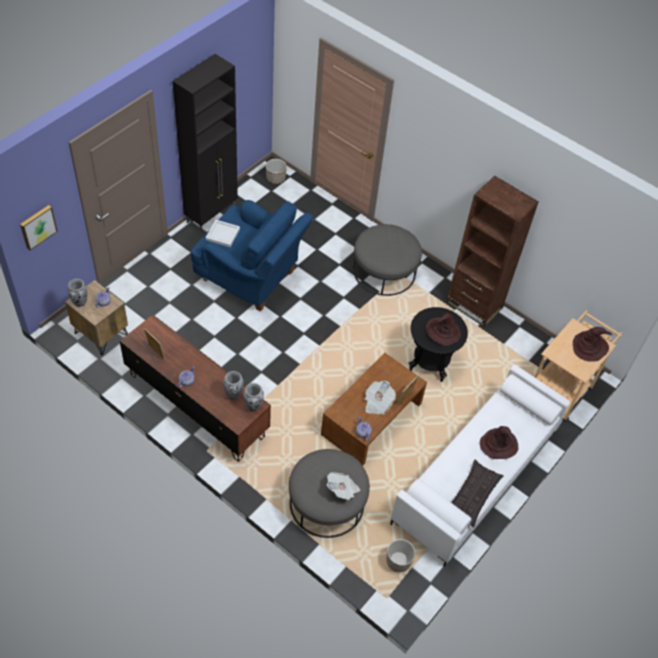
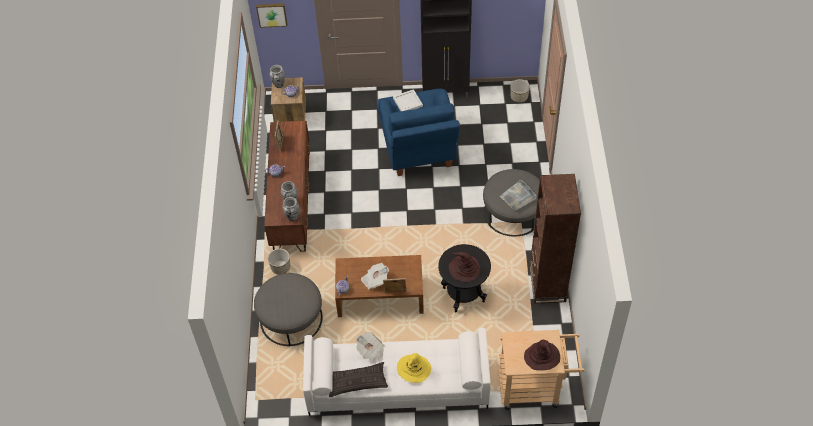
camera: 55 degrees right, 0 degrees up
(342, 490) = (287, 309): newspaper -> newspaper (371, 351)
(398, 248) = (518, 197): none -> grey tray
(398, 561) = (287, 387): planter -> planter (280, 267)
(498, 445) = (413, 369): brown hat -> yellow hat

